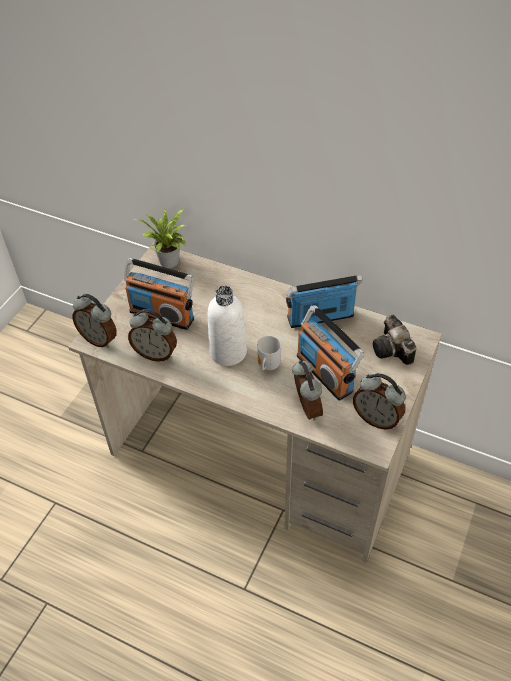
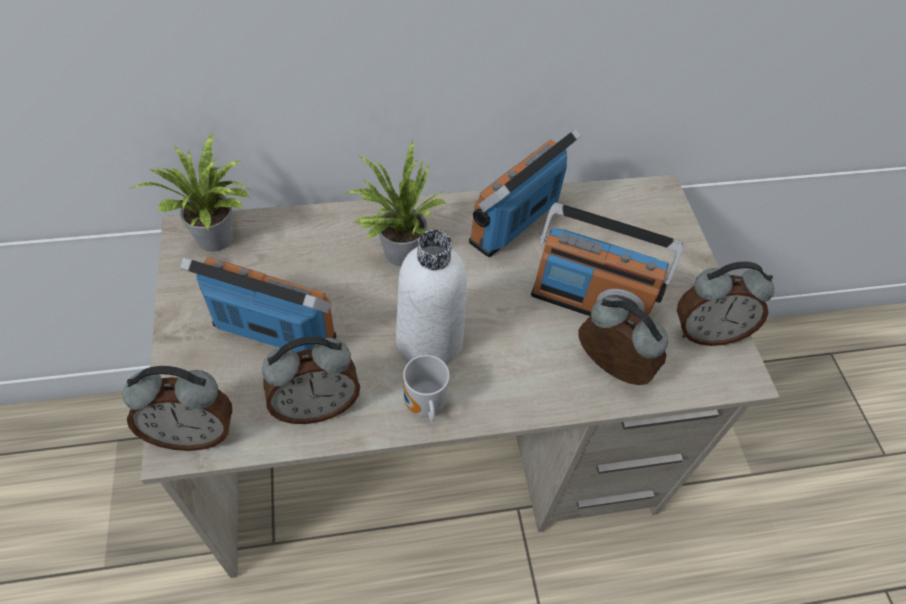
camera: 40 degrees left, 5 degrees up
(162, 314) = (273, 333): radio -> radio turned 150 degrees counterclockwise
(247, 304) = (397, 252): none -> potted plant
(267, 366) = (503, 333): mug -> mug (423, 406)
(393, 350) = (643, 225): camera -> none

